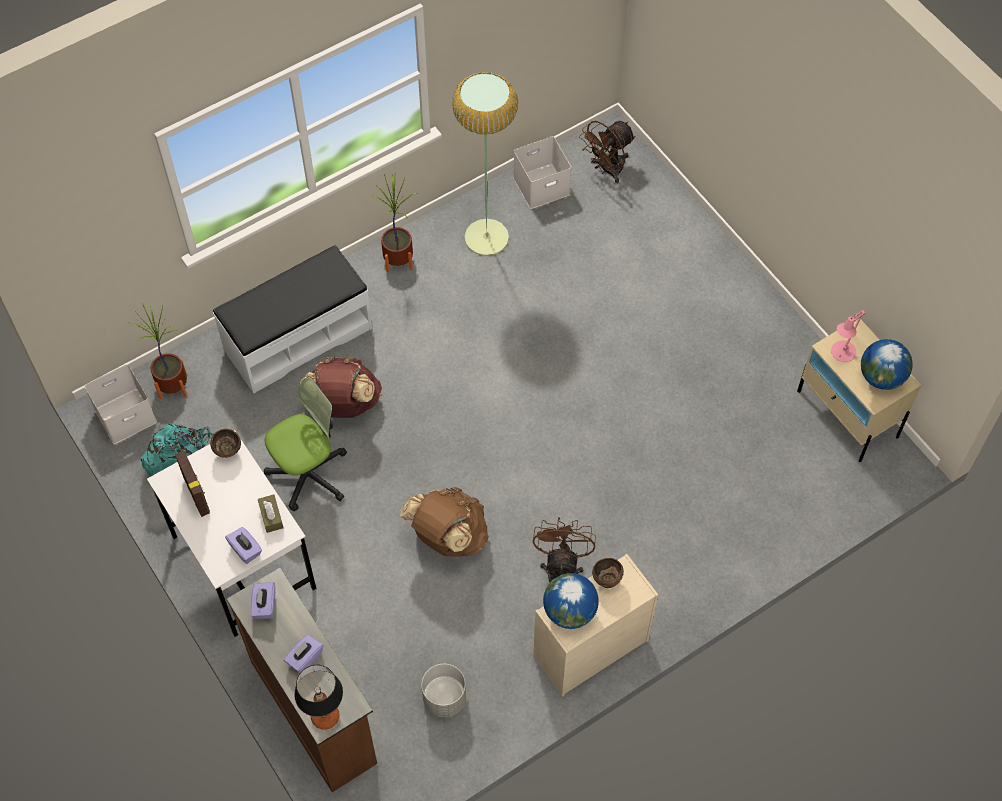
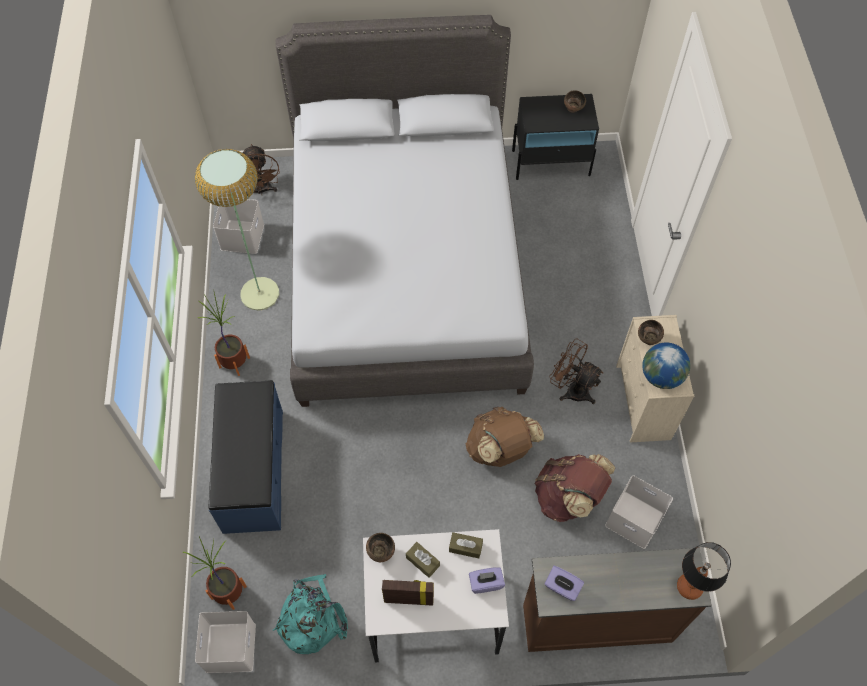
camera: 60 degrees left, 0 degrees up
(238, 488) = (422, 561): none -> brown tissue box
(297, 338) = (252, 470): white bench -> blue bench
(304, 658) = (628, 578): purple tissue box -> none
(309, 474) = (384, 523): office chair -> none
(342, 404) = (337, 467): brown backpack -> brown backpack (568, 497)
(444, 698) = (633, 520): grey planter -> white storage box
(603, 344) = (405, 268): none -> grey bed
(841, 354) = (542, 120): pink table lamp -> none
(847, 414) = (551, 163): beige nightstand -> black nightstand
(881, 377) = (573, 110): globe -> brown bowl

